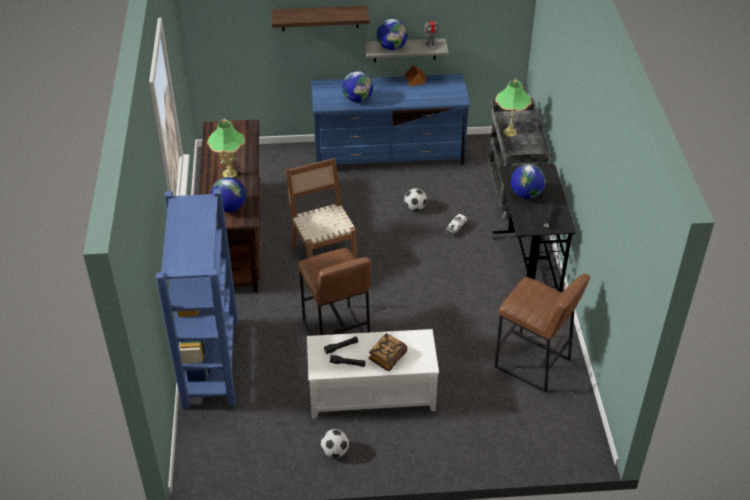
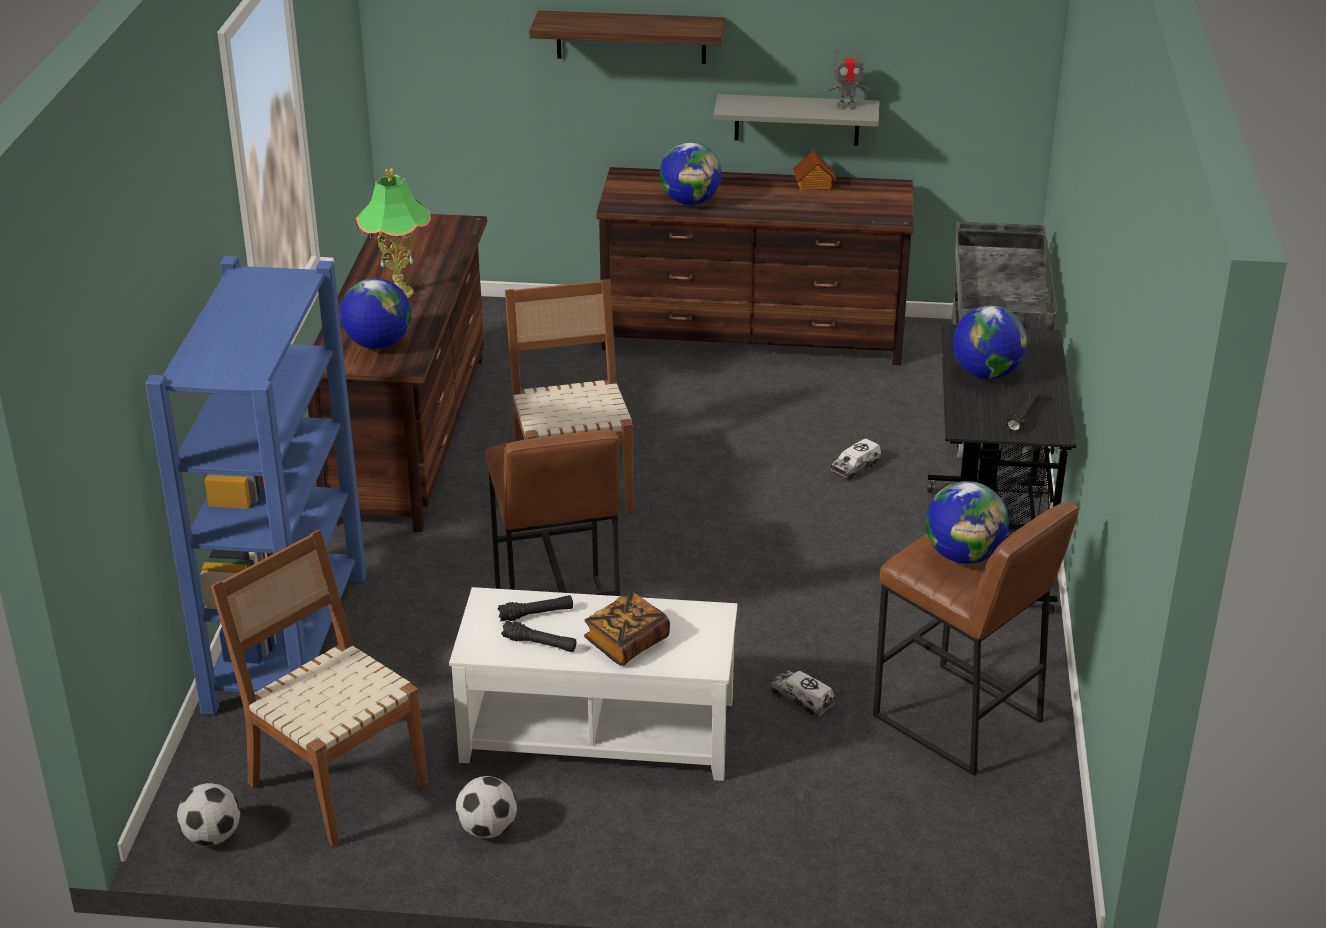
camera: 10 degrees right, 10 degrees down
(256, 435) = (334, 780): none -> chair
(389, 155) = (754, 337): blue dresser -> brown dresser
(392, 47) = (768, 106): globe -> globe (963, 555)
(415, 208) = (781, 426): football -> football (212, 836)
(460, 362) = (801, 700): none -> toy truck
(509, 132) = (983, 279): table lamp -> none

